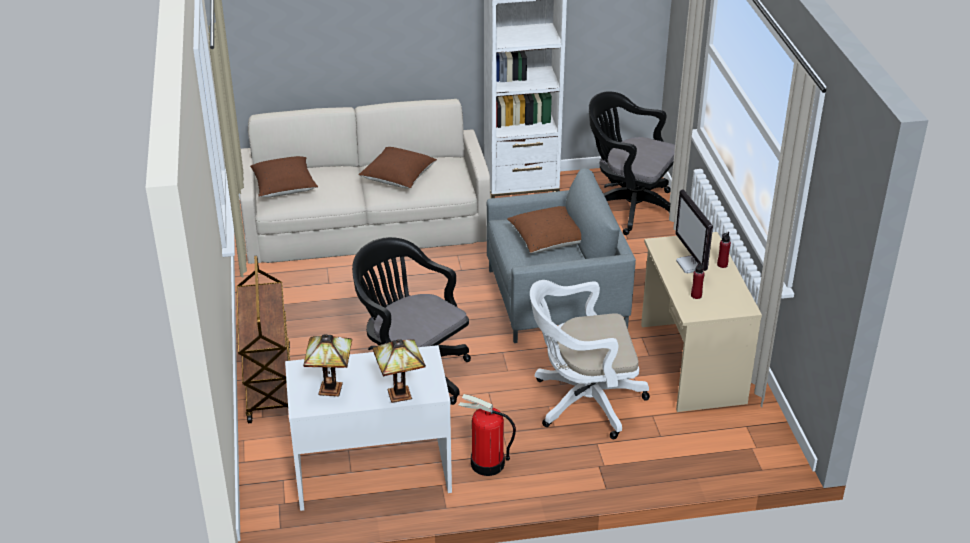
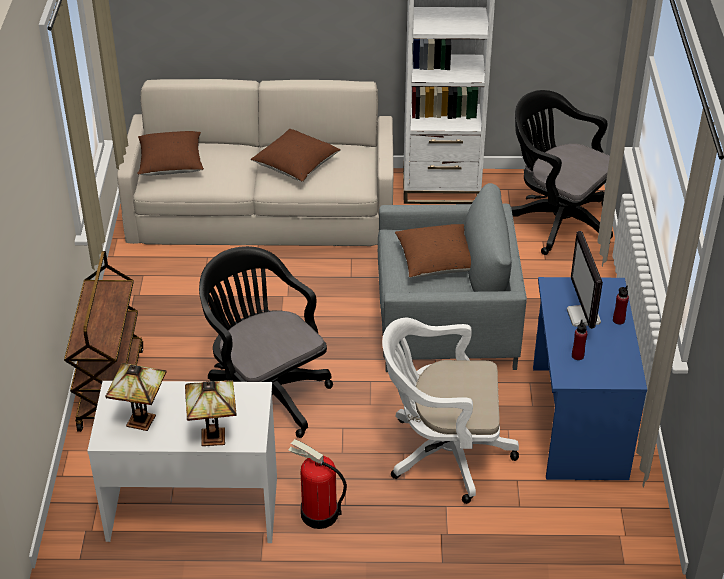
camera: 10 degrees right, 5 degrees up
(690, 363) = (576, 421): beige desk -> blue desk

